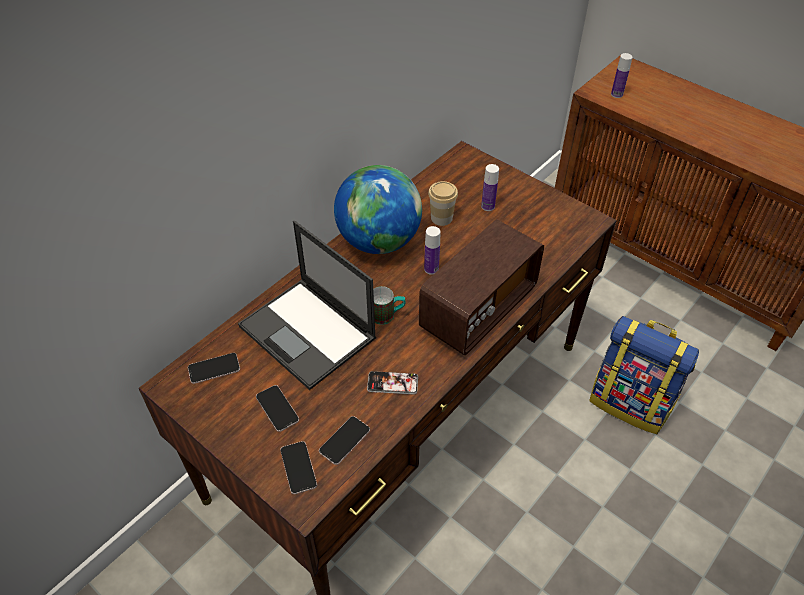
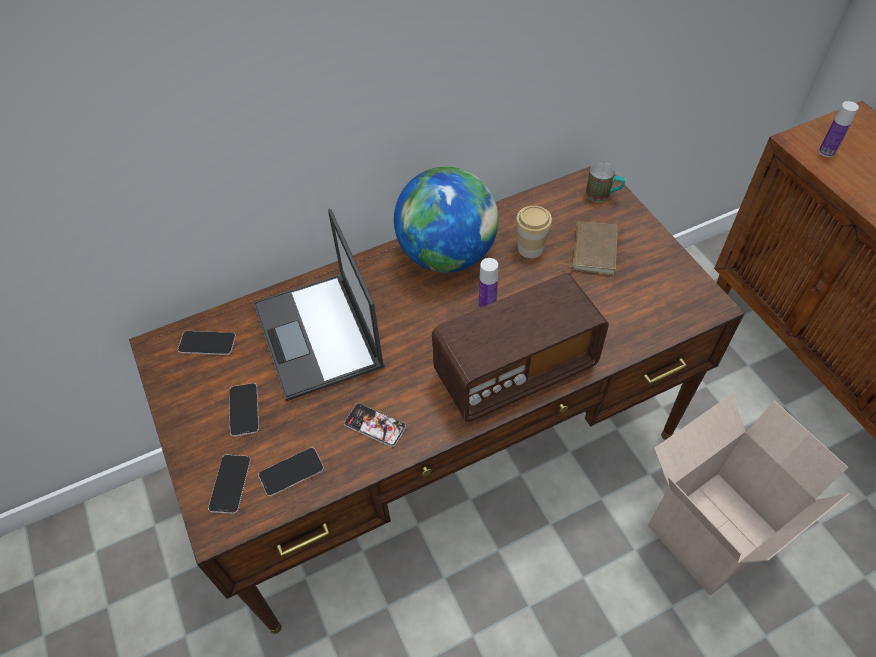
camera: 25 degrees right, 5 degrees up
(387, 315) = (411, 344): mug -> mug (603, 195)
(488, 206) = (592, 250): bottle -> brown book
(631, 402) = (711, 527): backpack -> cardboard box

